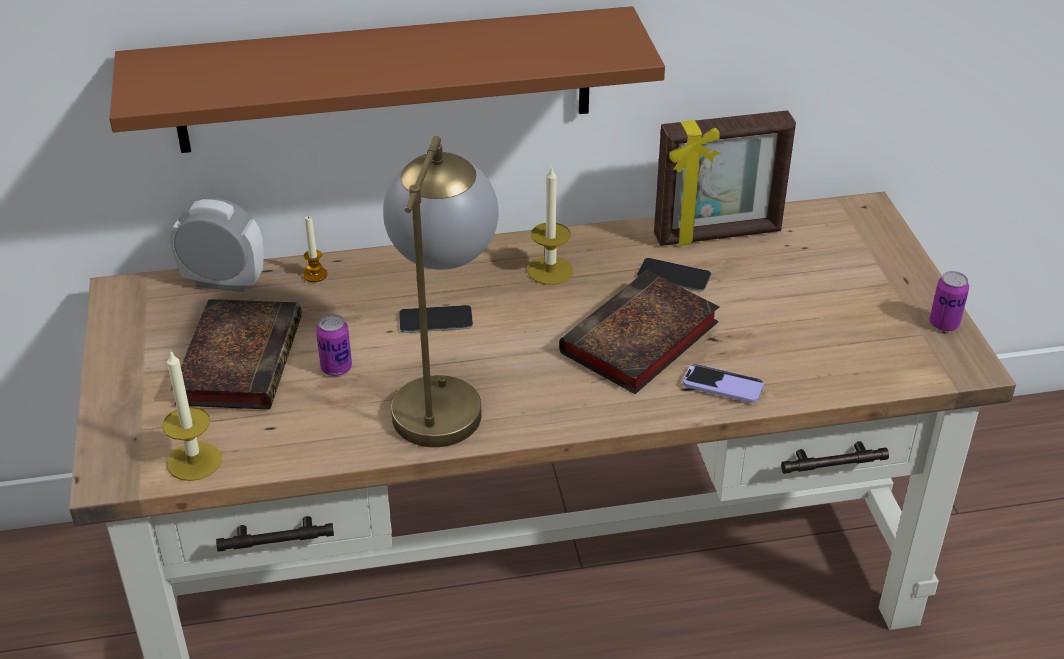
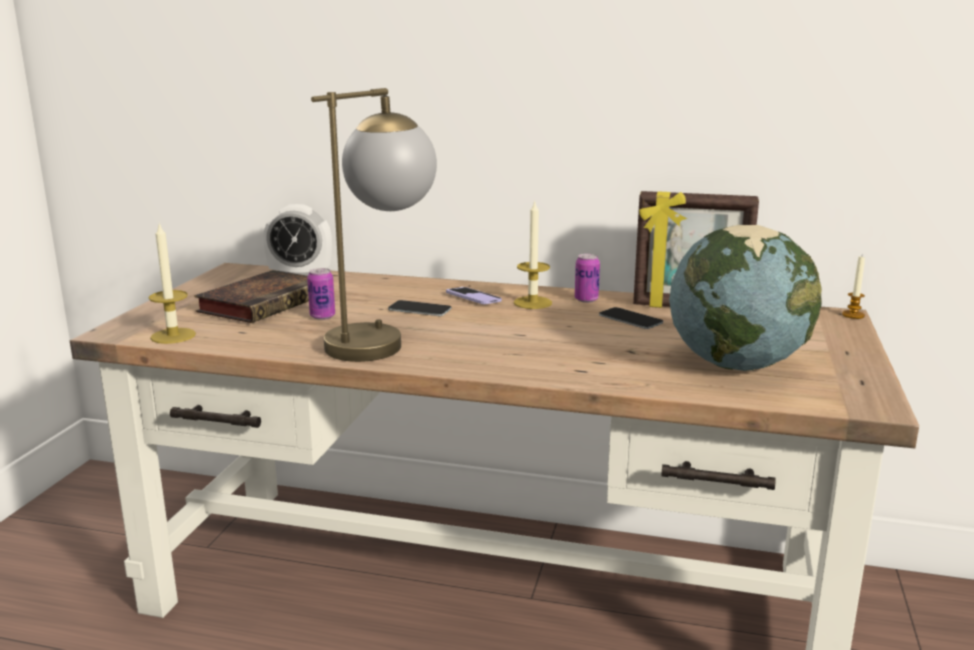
camera: 25 degrees right, 20 degrees down
(223, 282) = (300, 274): alarm clock -> alarm clock turned 150 degrees clockwise
(315, 275) = (362, 280): candle -> candle (853, 315)
(384, 80) = (436, 135): brown shelf -> none
(638, 341) = (565, 342): book -> none
(723, 385) = (614, 374): phone -> phone (473, 297)
(823, 333) = (737, 365): none -> globe
(944, 324) = (866, 379): can -> can (586, 299)

